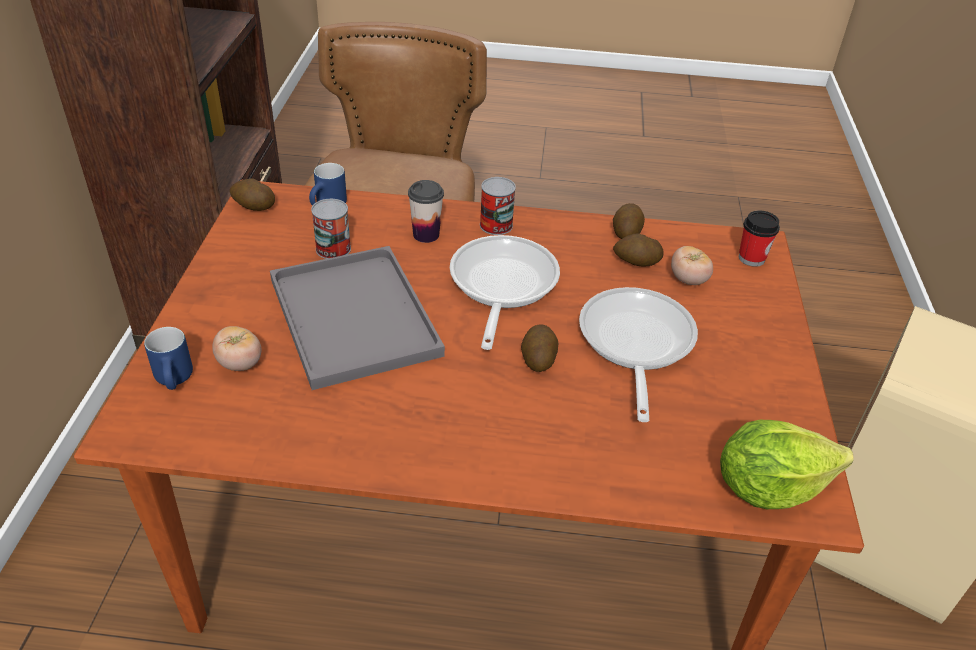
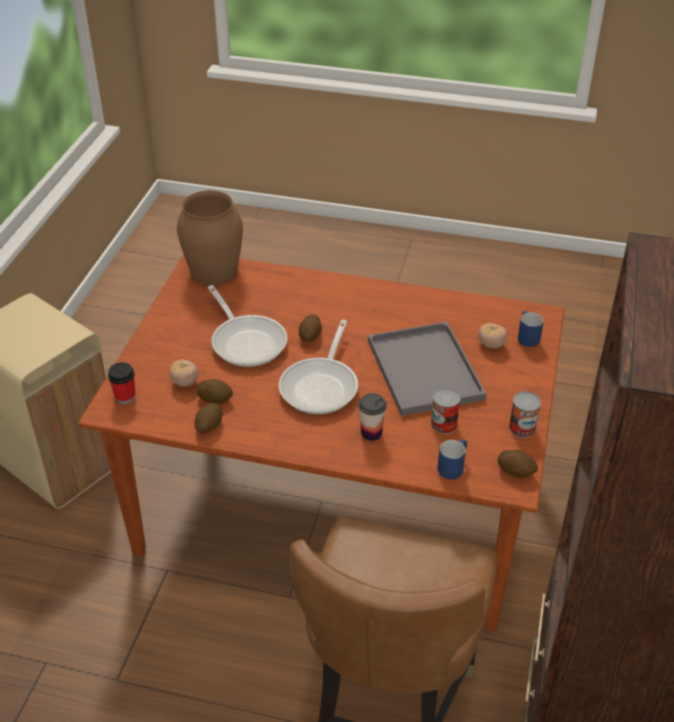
camera: 170 degrees left, 0 degrees up
(496, 225) = (313, 439): can -> can (522, 428)
(634, 344) = (246, 341): frying pan -> frying pan turned 45 degrees counterclockwise
(768, 487) = (214, 271): lettuce -> brown vase

